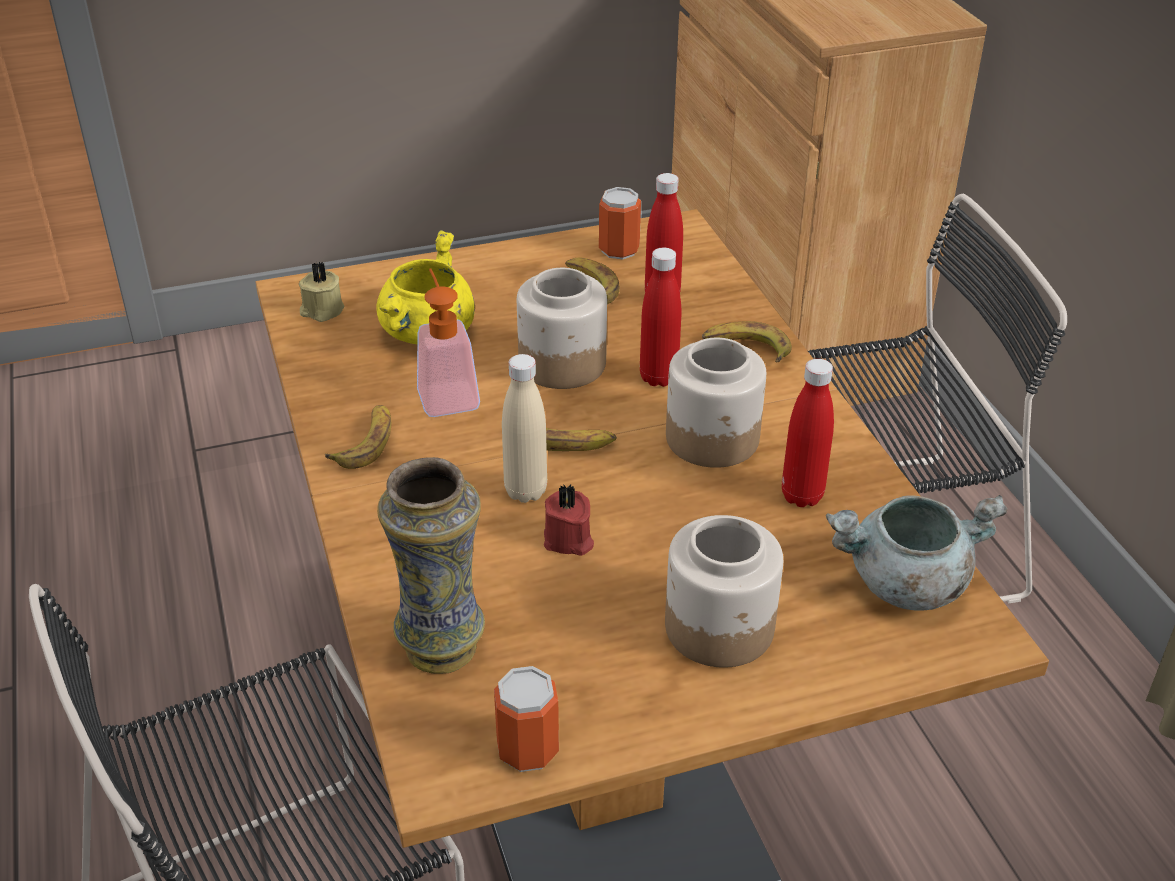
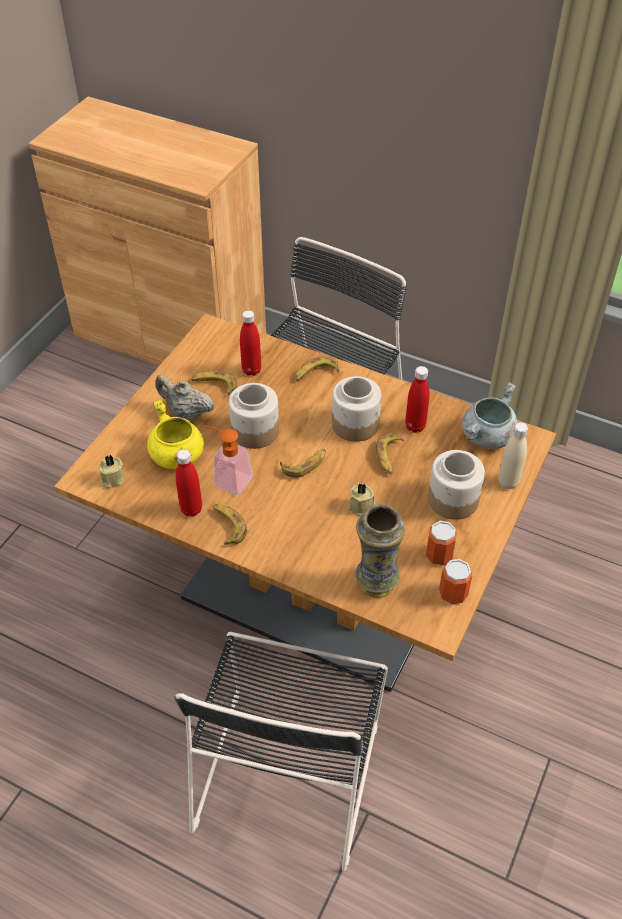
camera: 45 degrees left, 10 degrees up
(509, 295) = (186, 413): none -> beige teapot
(525, 491) = (319, 498): beige bottle -> beige bottle (508, 482)
(568, 540) = (362, 506): red candle -> beige candle
(619, 250) = (201, 357): can -> can (439, 555)
(658, 377) = (301, 411): red bottle -> red bottle (191, 509)
(702, 507) = (389, 457): none -> banana

